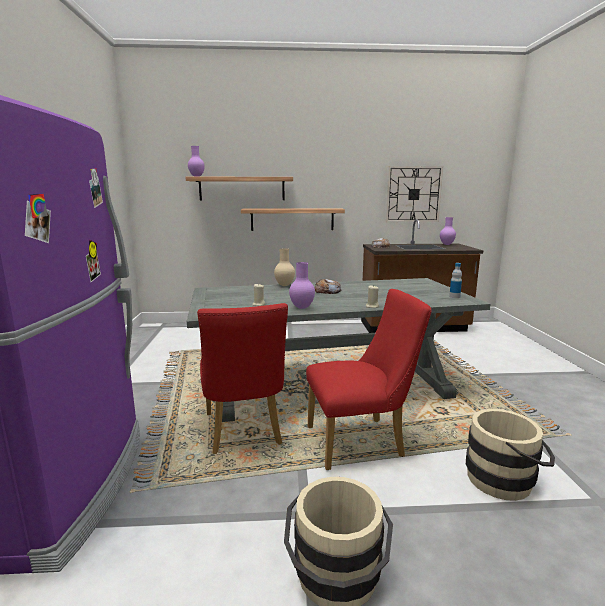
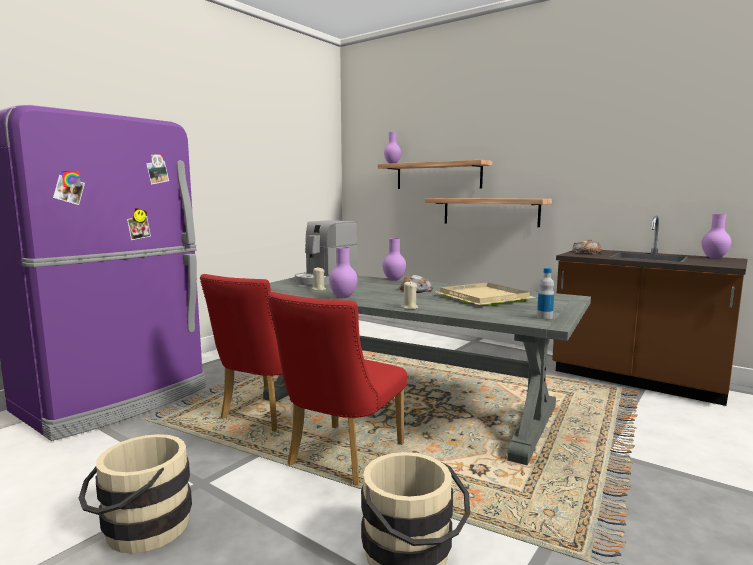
camera: 40 degrees right, 5 degrees down
(232, 294) = (325, 280): none -> coffee machine
(285, 285) = (394, 280): beige vase -> purple vase
(361, 441) = (341, 458): red chair -> red chair turned 90 degrees clockwise
(385, 289) = (485, 298): none -> beige tray
(413, 194) = (663, 179): wall clock -> none

